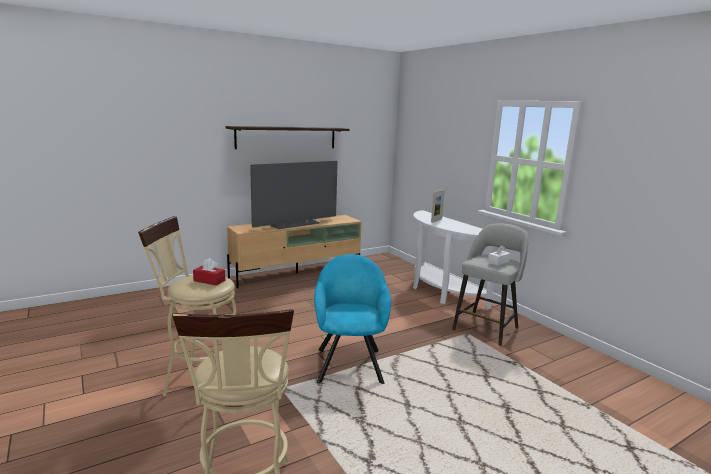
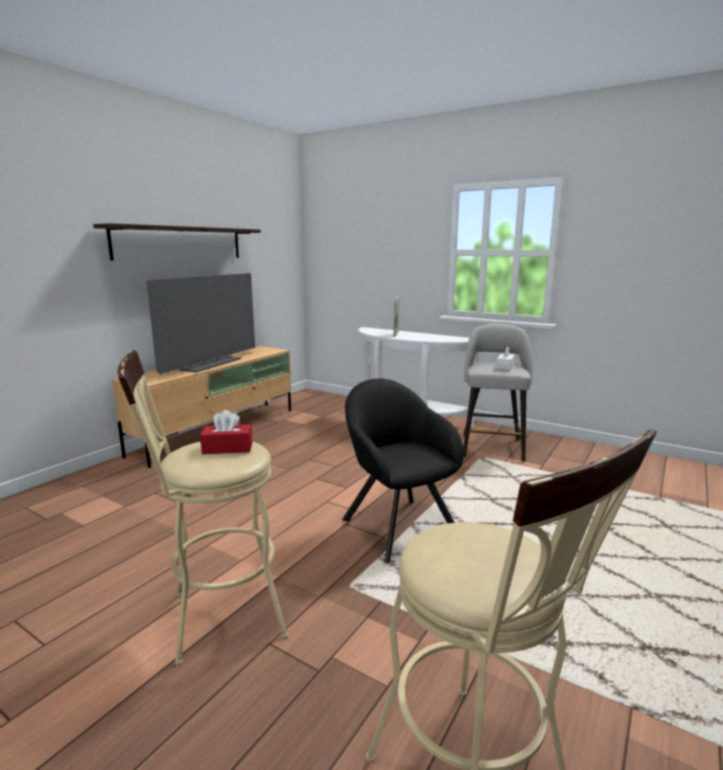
camera: 25 degrees left, 0 degrees up
(349, 363) = (397, 525): turquoise armchair -> black armchair

